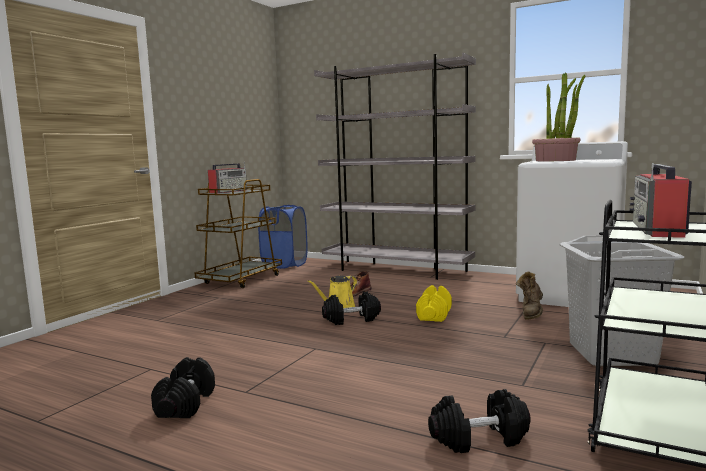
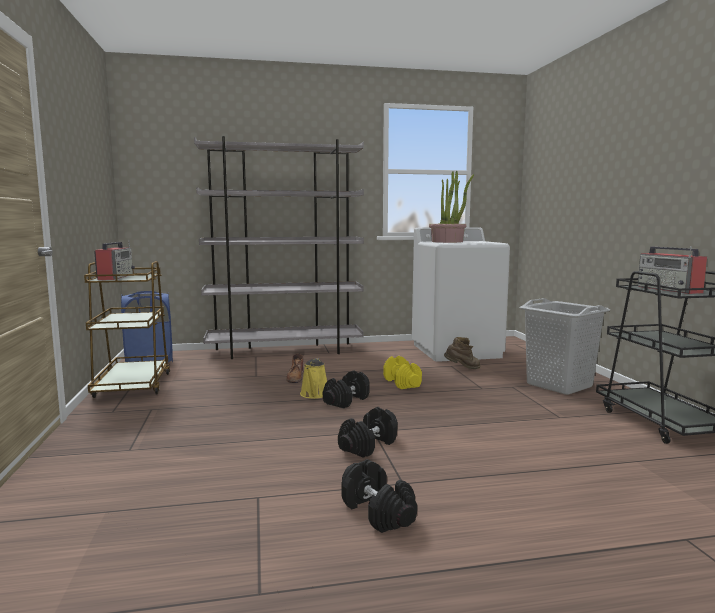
camera: 40 degrees left, 0 degrees up
(479, 439) = (611, 457): black dumbbell -> black dumbbell (368, 446)
(531, 314) = (462, 368): brown boot -> brown boot turned 90 degrees counterclockwise

